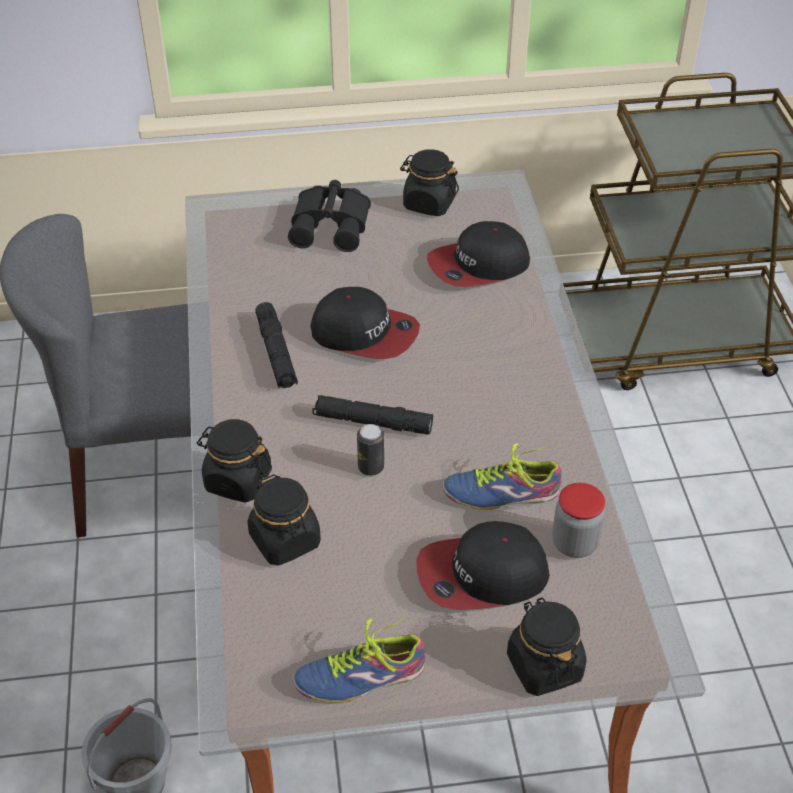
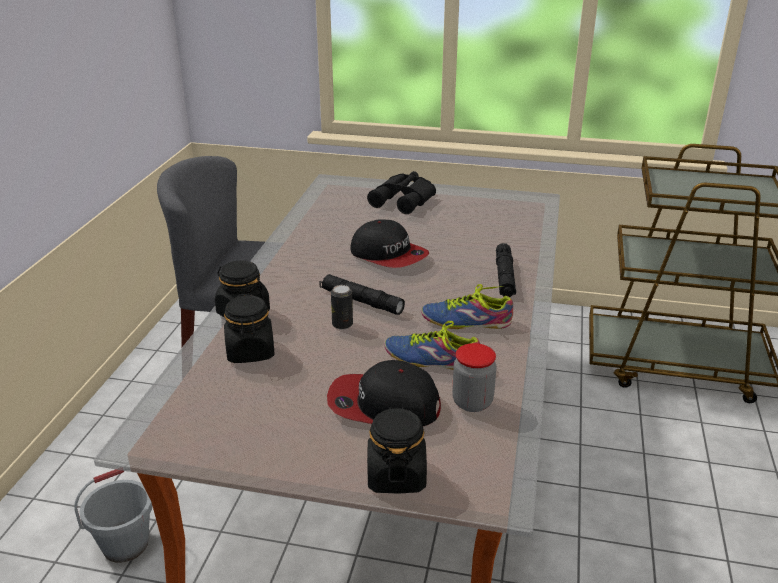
camera: 20 degrees right, 15 degrees down
(276, 353) = (320, 254): black flashlight -> black flashlight (504, 277)
(359, 673) = (245, 442): shoe -> shoe (466, 319)
(428, 203) = (479, 200): black jar -> none
(478, 265) = (495, 235): cap -> none

